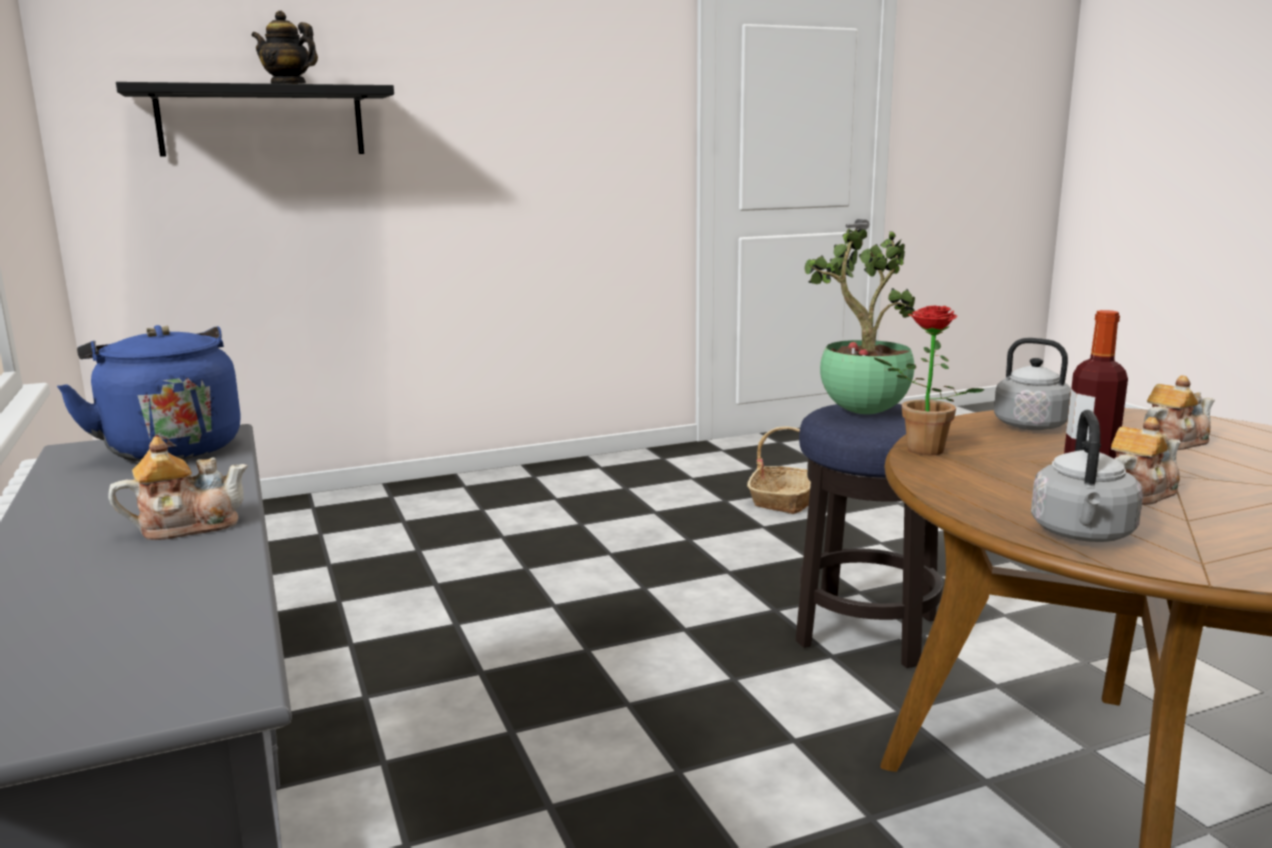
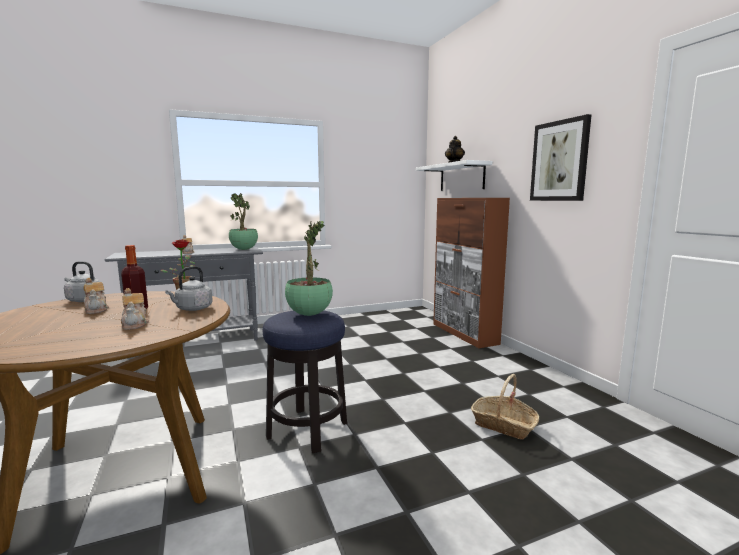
camera: 90 degrees right, 5 degrees down
(170, 448) = (244, 249): blue kettle -> potted plant
(262, 121) = (461, 177): black shelf -> white shelf
(397, 493) = (464, 334): none -> brown cabinet
(564, 107) = (559, 161): none -> picture

